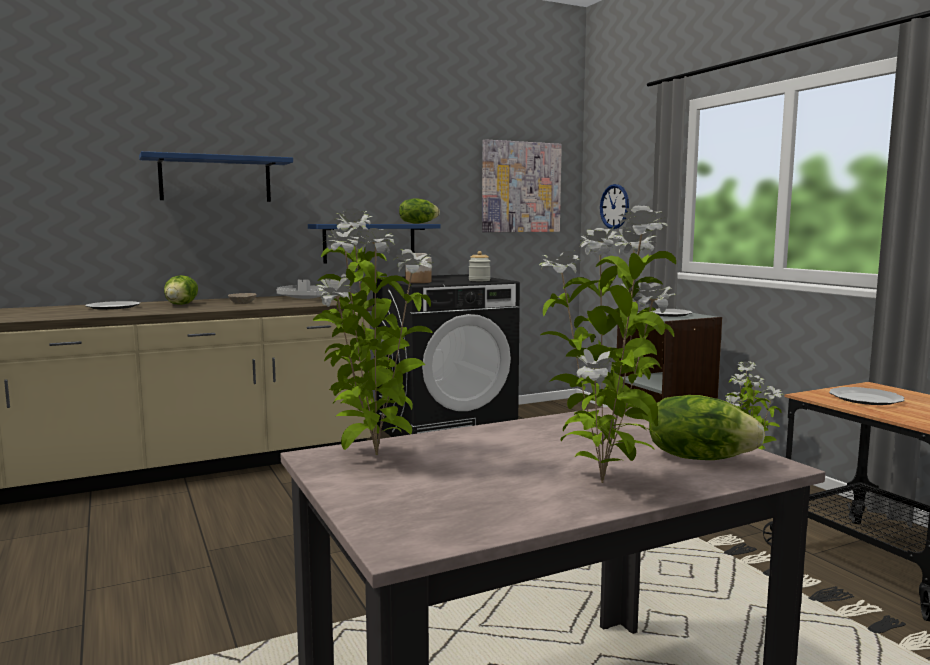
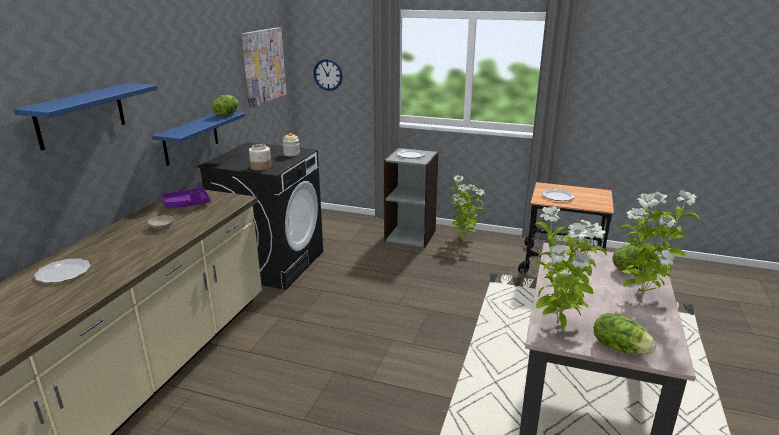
camera: 45 degrees left, 15 degrees up
(182, 304) = (115, 246): lettuce -> lettuce (619, 347)
(304, 298) = (187, 204): grey tray -> purple tray

